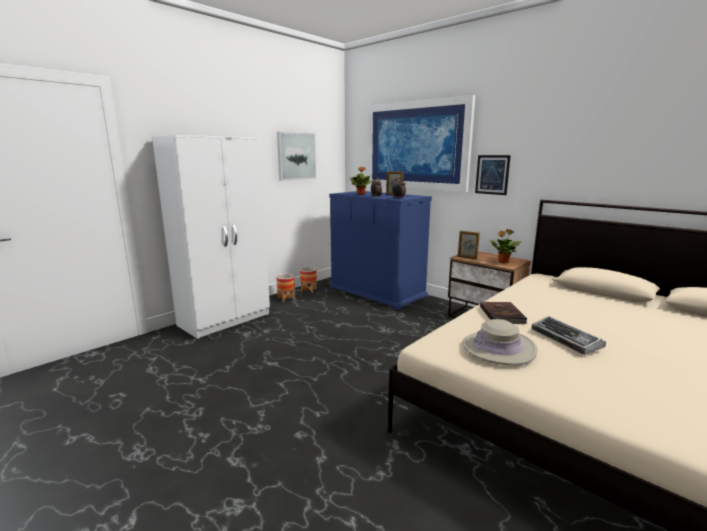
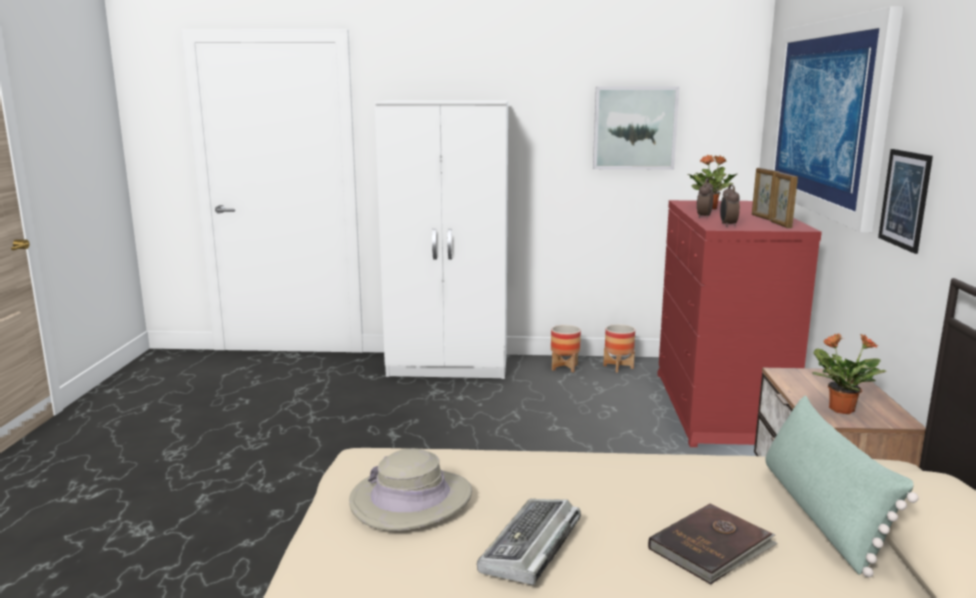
camera: 50 degrees right, 0 degrees up
(378, 292) = (720, 407): blue dresser -> red dresser
(467, 257) = (792, 378): picture frame -> picture frame (780, 225)
(502, 314) = (570, 477): brown book -> brown book (712, 547)
(567, 293) = (821, 514): none -> green pillow

